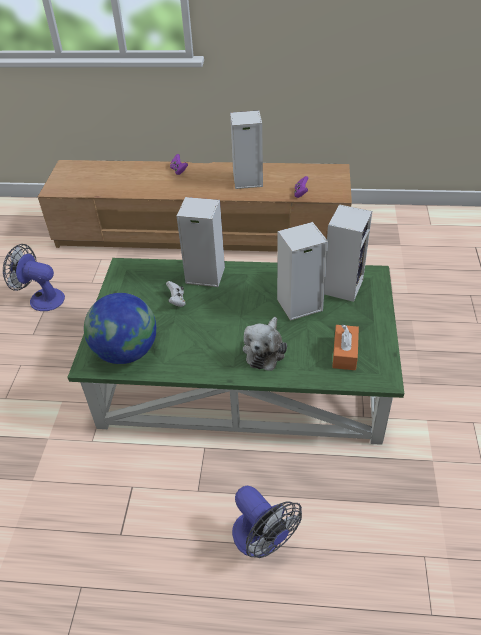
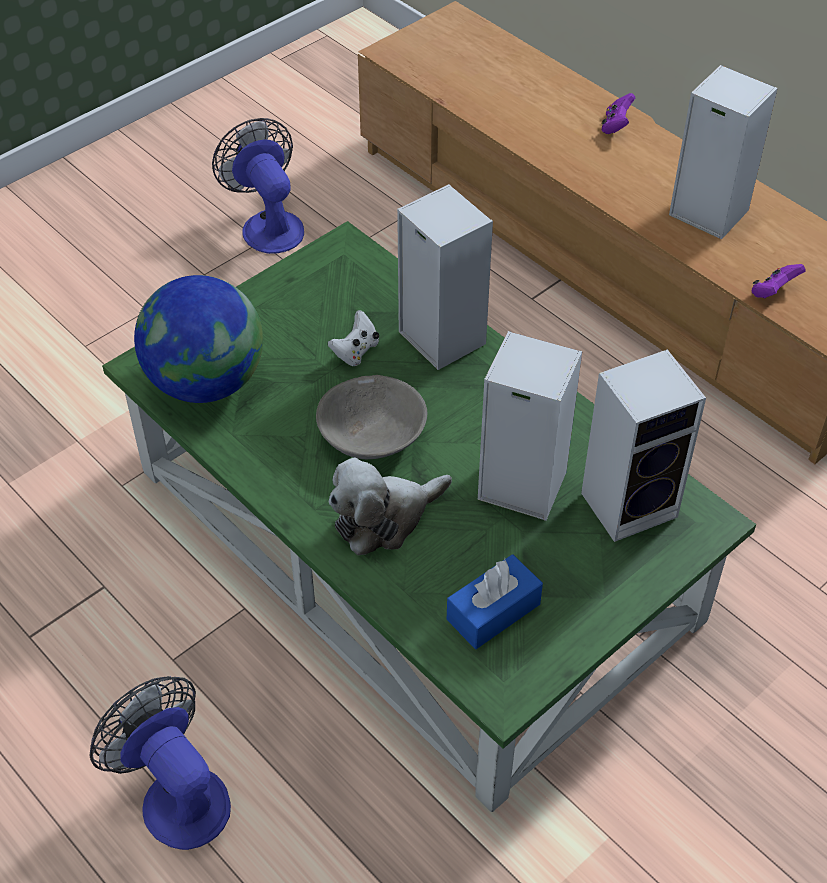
camera: 40 degrees right, 5 degrees up
(222, 325) = (372, 435): none -> grey bowl
(262, 541) = (176, 795): fan -> fan turned 135 degrees clockwise
(344, 353) = (493, 611): orange tissue box -> blue tissue box

